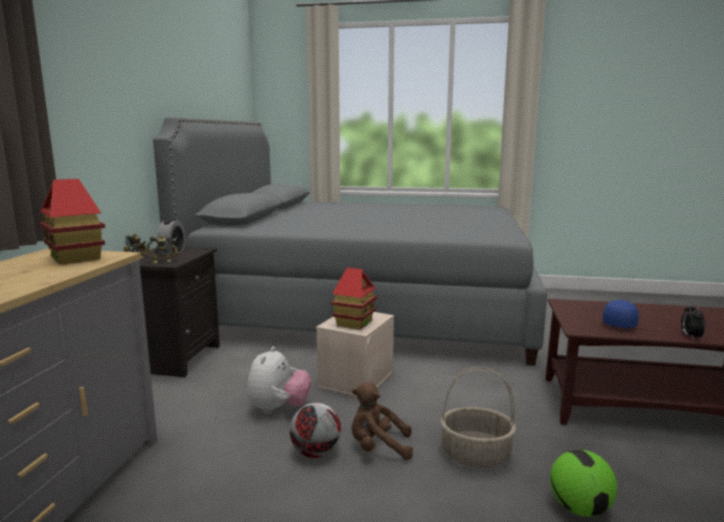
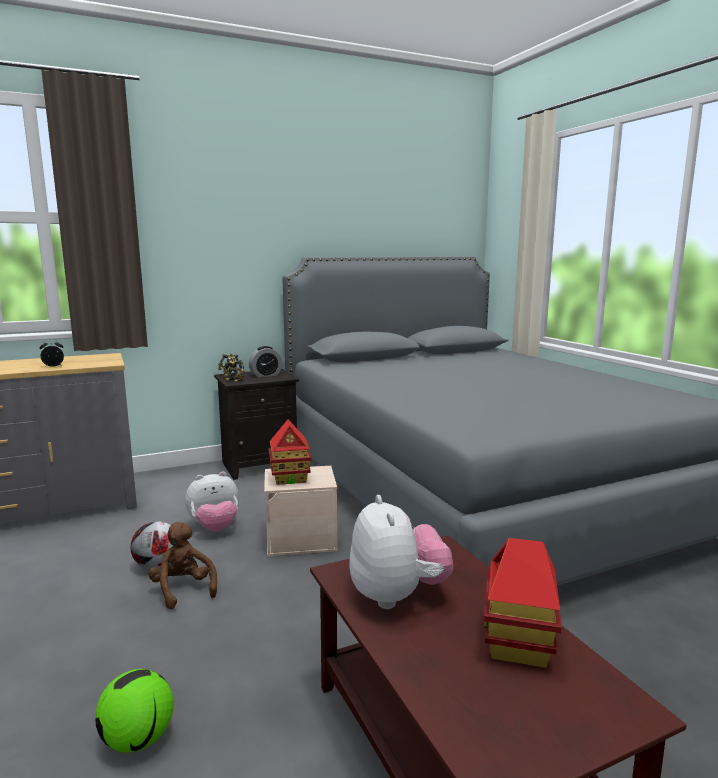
camera: 55 degrees right, 0 degrees up
(76, 258) = (93, 361): toy house -> toy house (518, 645)
(476, 454) = (207, 644): basket -> none
(618, 323) = (397, 596): blue cap -> plush toy
(690, 337) = (402, 663): alarm clock -> alarm clock (53, 366)

